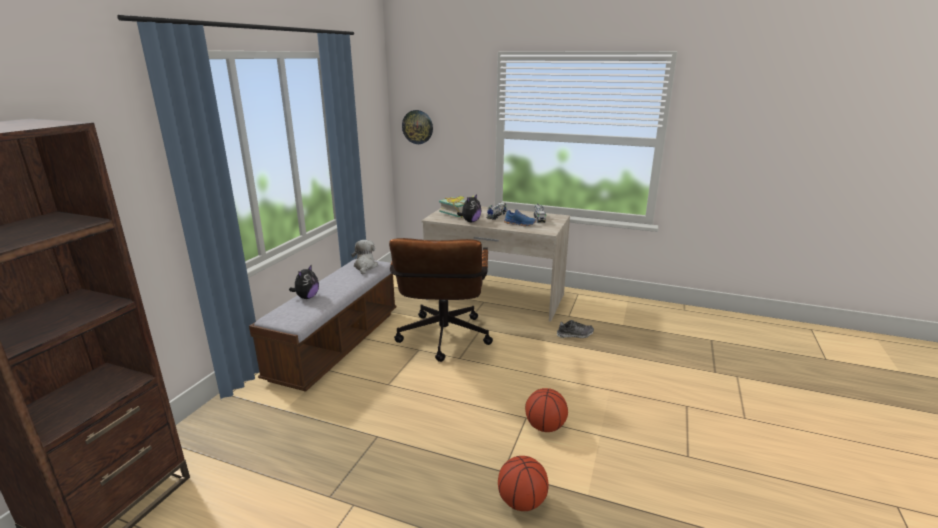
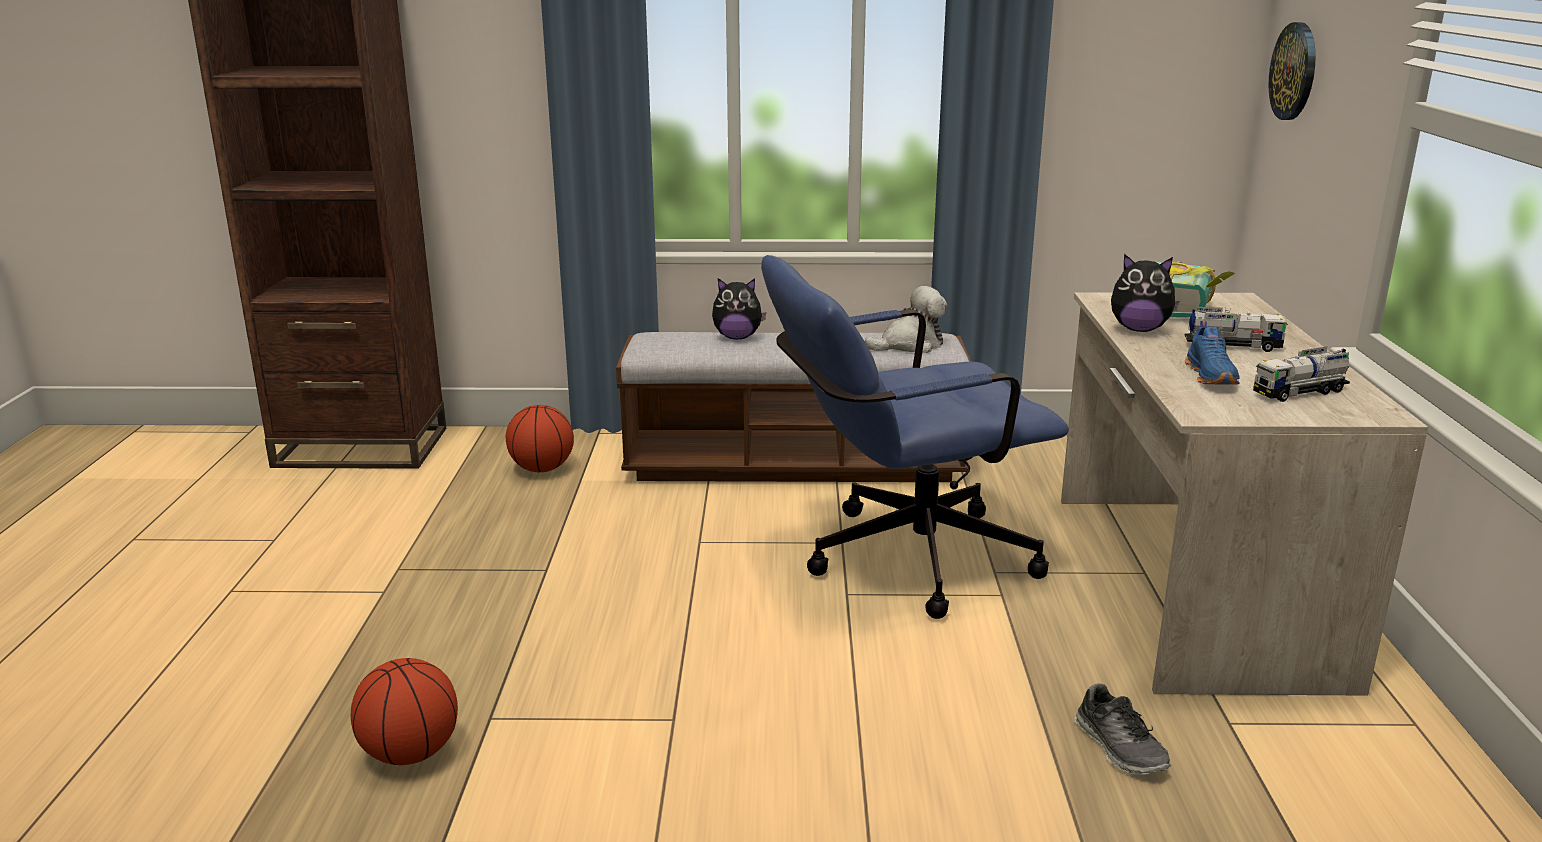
camera: 70 degrees right, 0 degrees up
(443, 341) = (900, 560): brown office chair -> blue office chair
(545, 427) = (650, 751): basketball -> basketball (542, 469)

